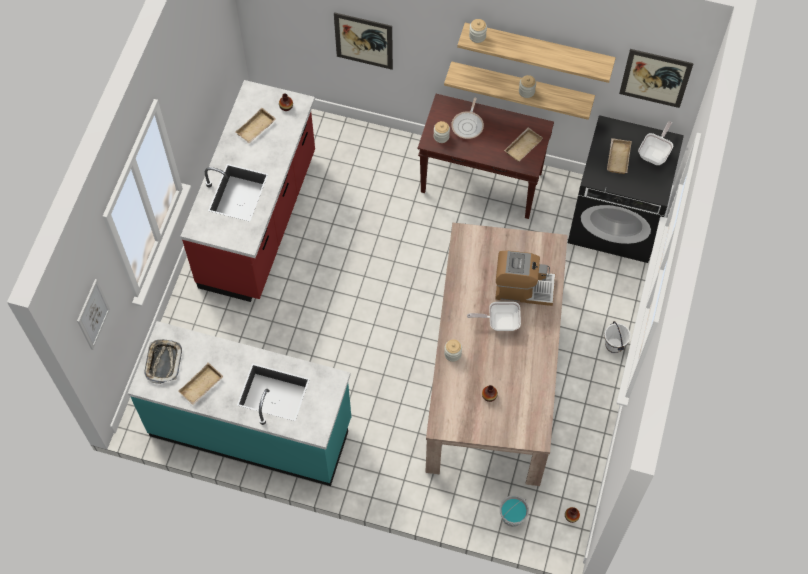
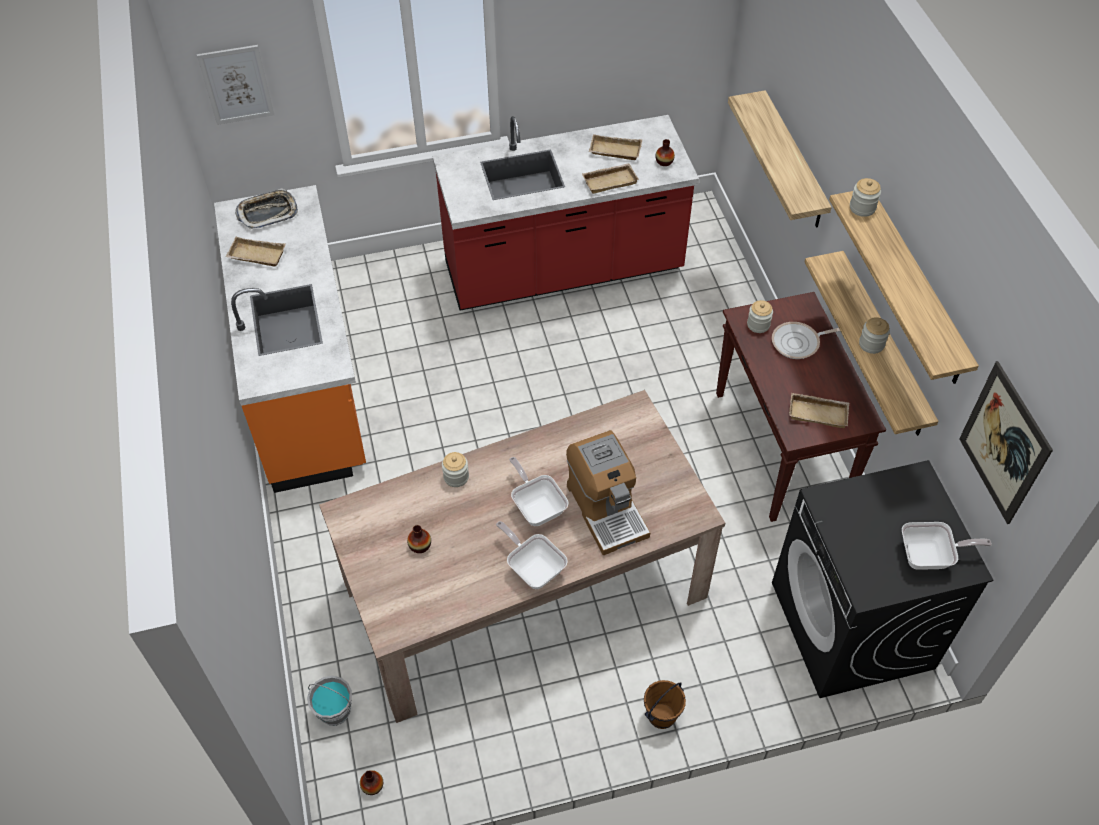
camera: 60 degrees right, 10 degrees down
(251, 427) = (307, 384): turquoise counter -> orange counter
(363, 41) = (793, 162): picture -> shelf
(539, 344) = (533, 567): none -> frying pan
(614, 345) = (662, 716): white bucket -> brown bucket
(617, 157) = (881, 513): beige tray -> beige tray (610, 180)

